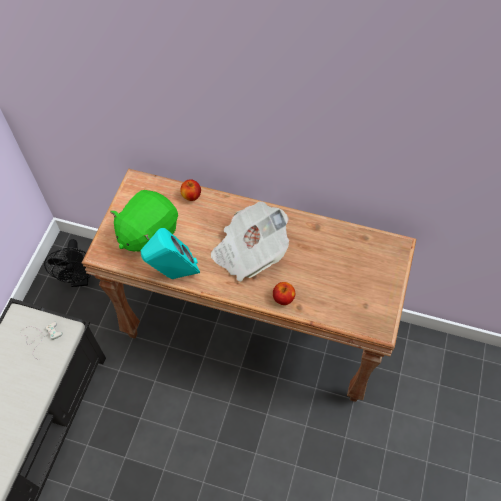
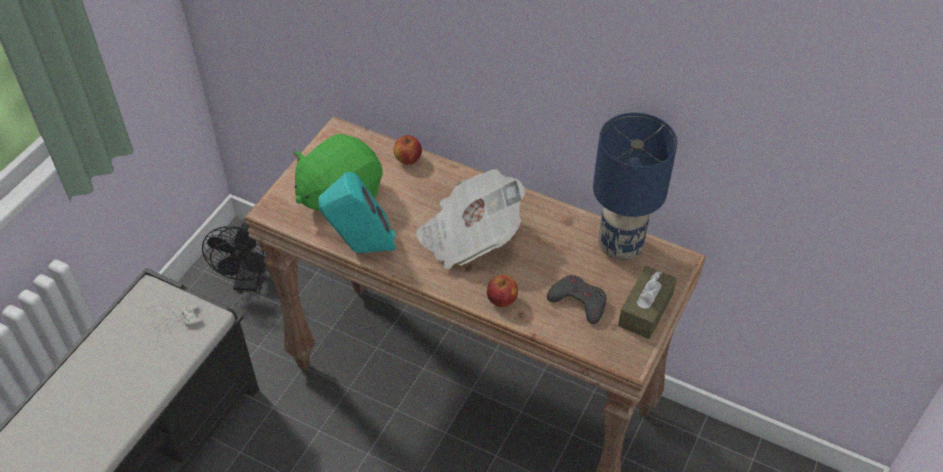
camera: 10 degrees right, 10 degrees down
(337, 290) = (578, 301): none -> grey game controller
(357, 241) = (621, 246): none -> blue table lamp
(384, 289) = (645, 310): none -> brown tissue box

